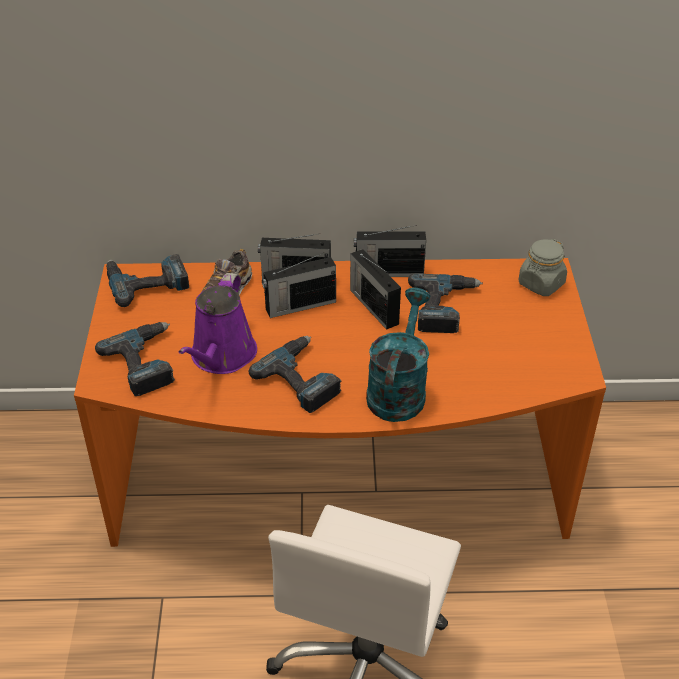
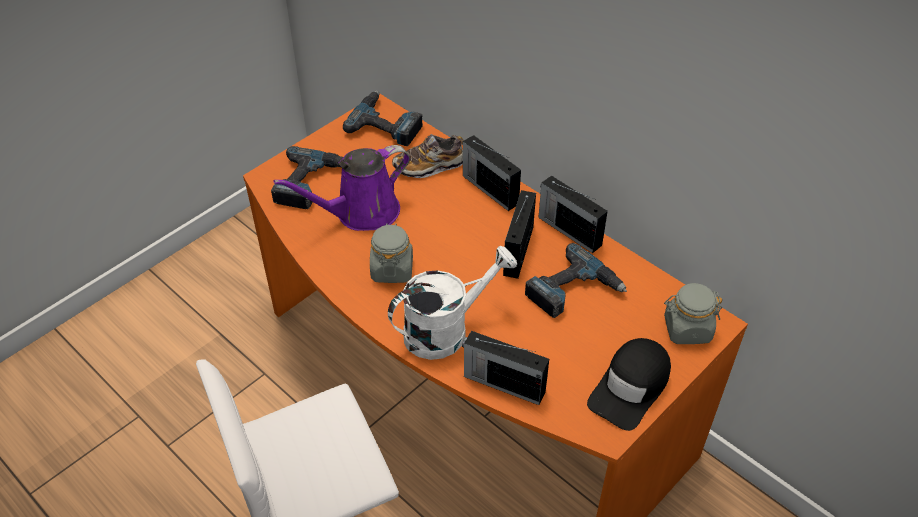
camera: 45 degrees right, 5 degrees up
(299, 305) = (464, 211): radio -> radio (502, 383)
(303, 379) = (392, 269): power drill -> grey jar
(398, 390) = (446, 329): turquoise watering can -> white watering can
(557, 341) = (630, 388): none -> black cap

